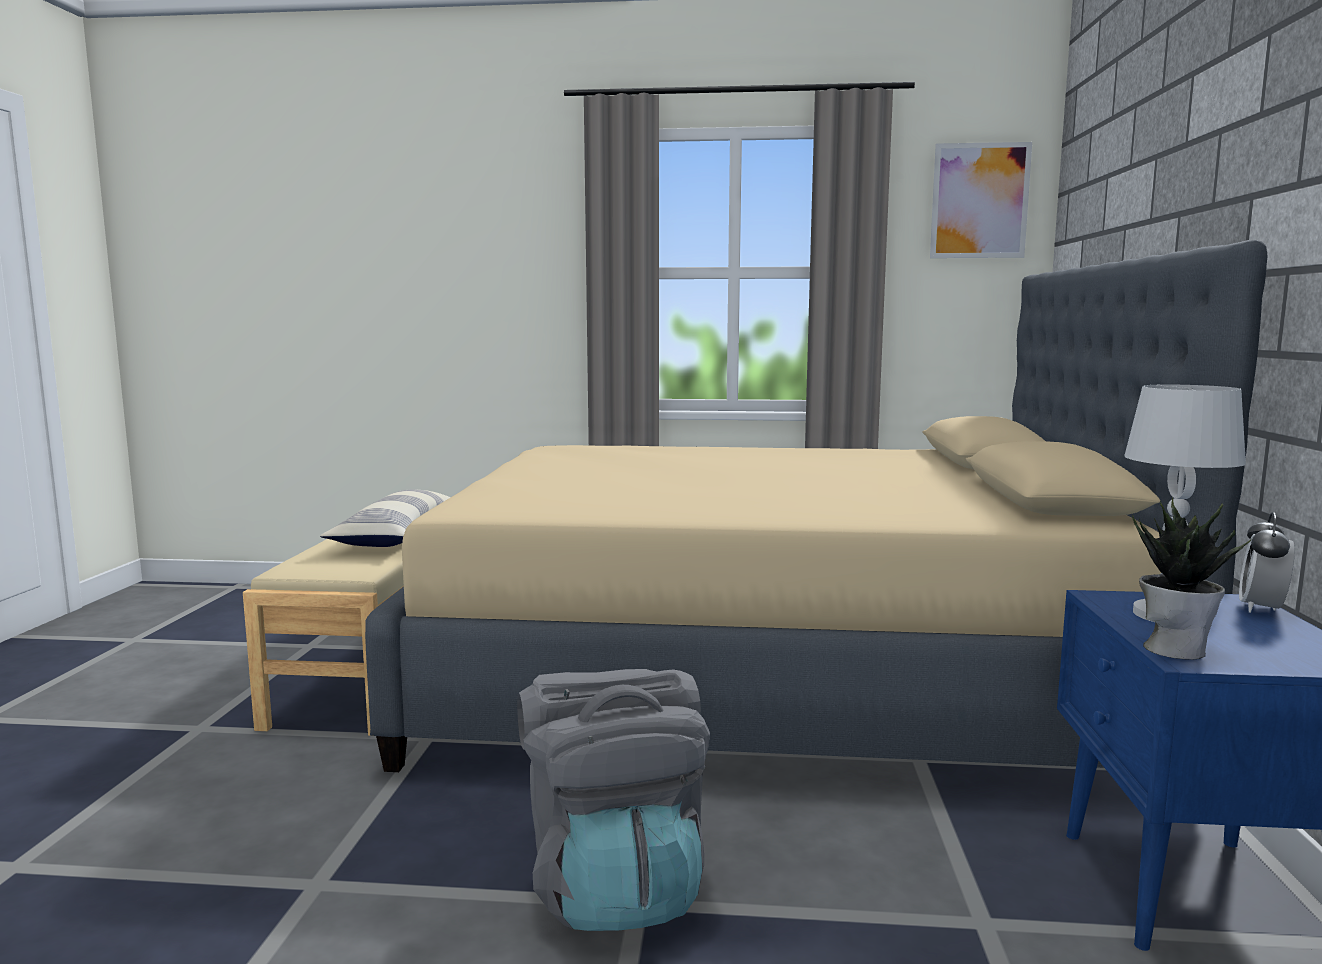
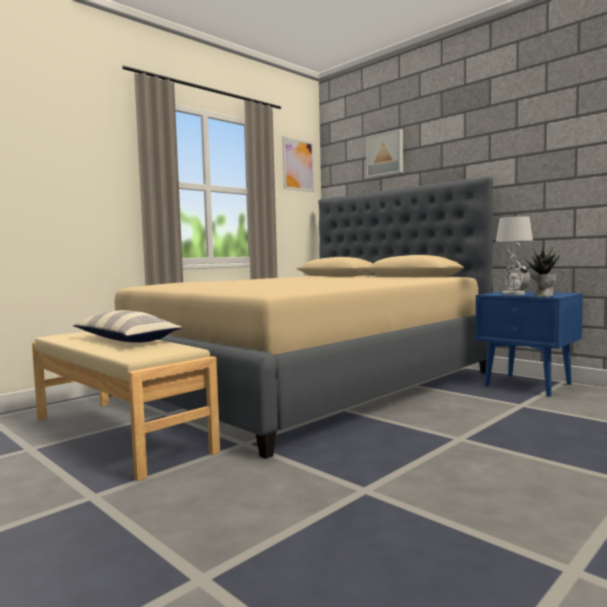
camera: 50 degrees left, 5 degrees down
(614, 884) = (441, 439): grey backpack -> none
(1132, 166) = (385, 154): none -> picture

